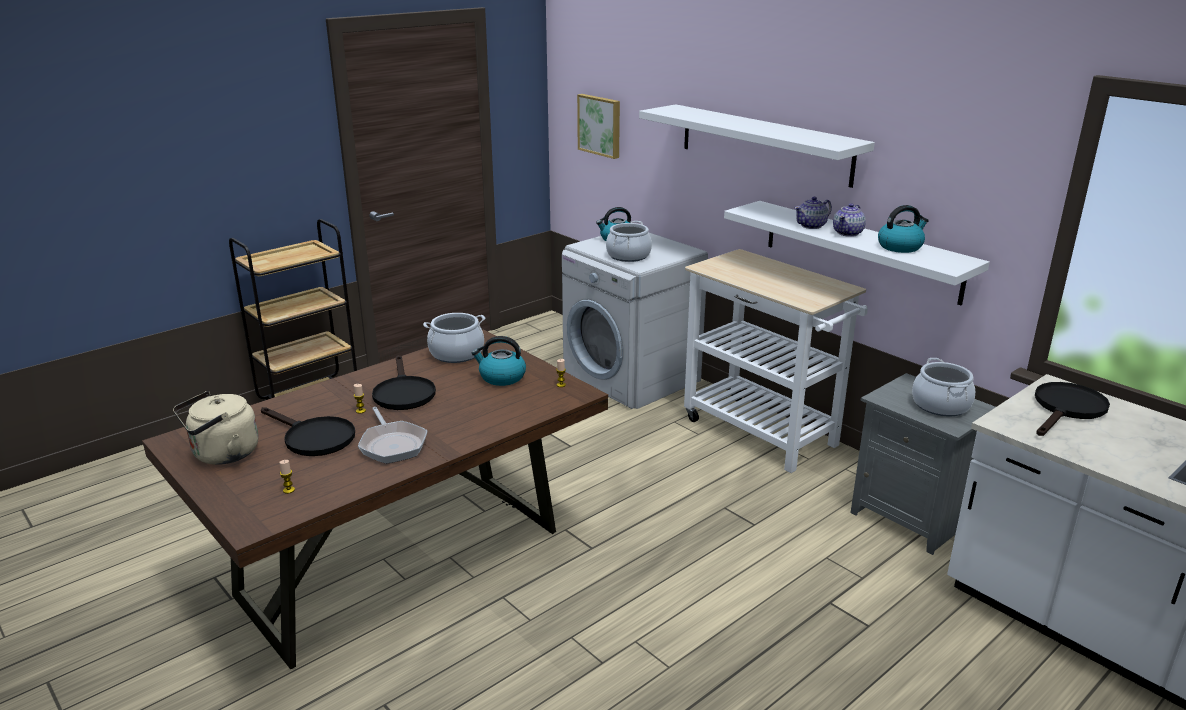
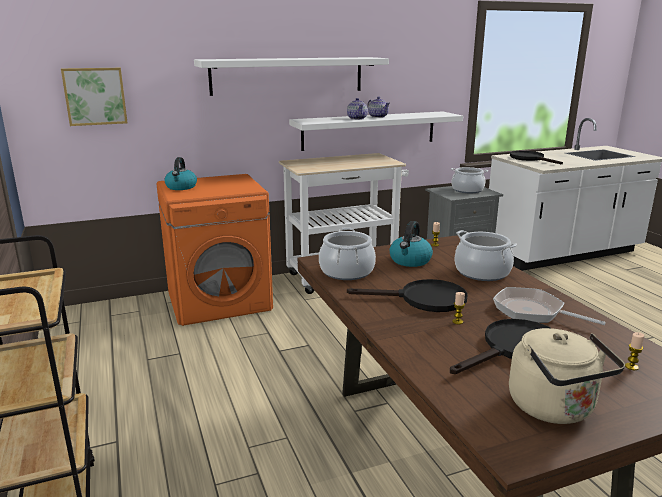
camera: 70 degrees left, 5 degrees down
(392, 444) = (533, 312): frying pan -> frying pan turned 135 degrees counterclockwise
(628, 256) = (226, 189): cooking pot -> cooking pot (482, 272)
(630, 378) = (221, 301): white washing machine -> orange washing machine
(900, 247) = (410, 115): kettle -> none

